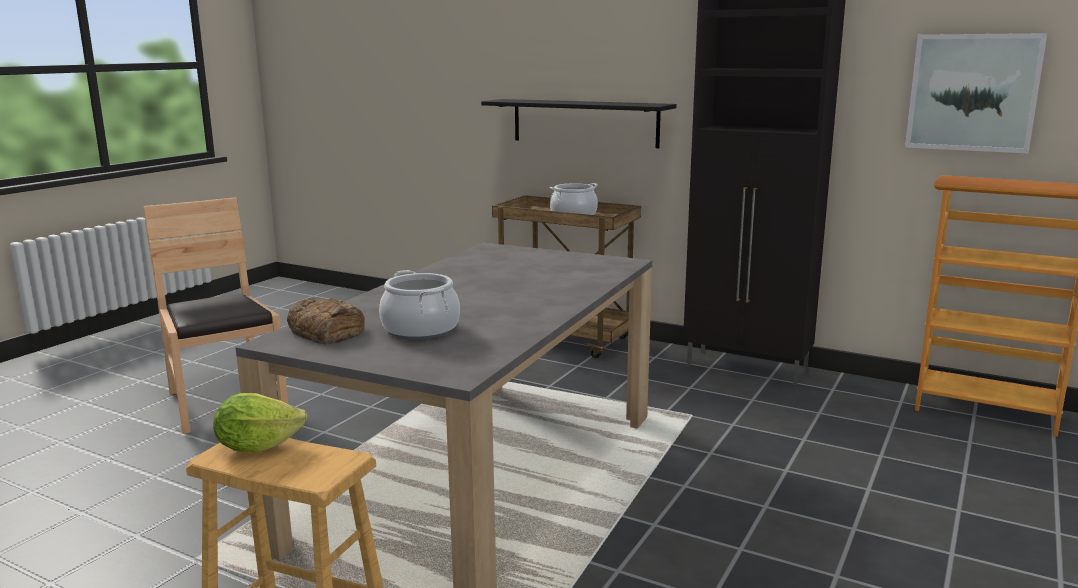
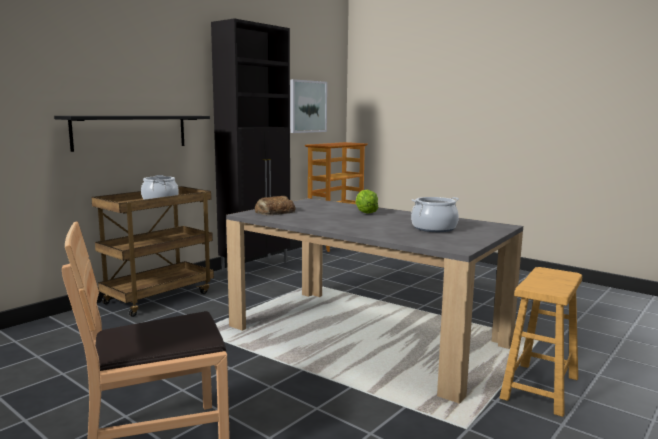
camera: 80 degrees left, 5 degrees down
(257, 446) = (539, 284): lettuce -> lettuce (365, 213)
(326, 331) = (436, 241): bread -> bread (274, 212)

